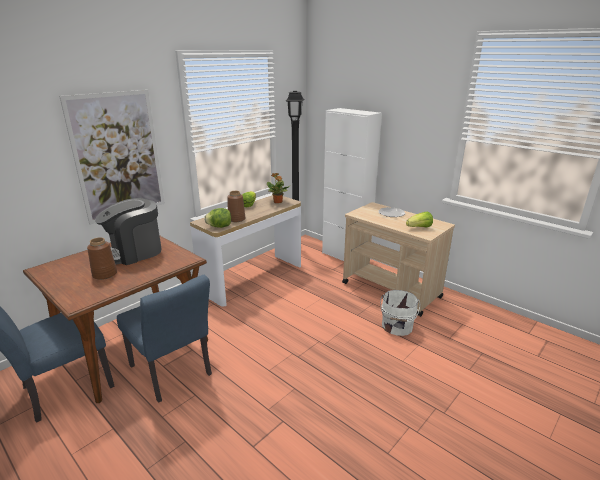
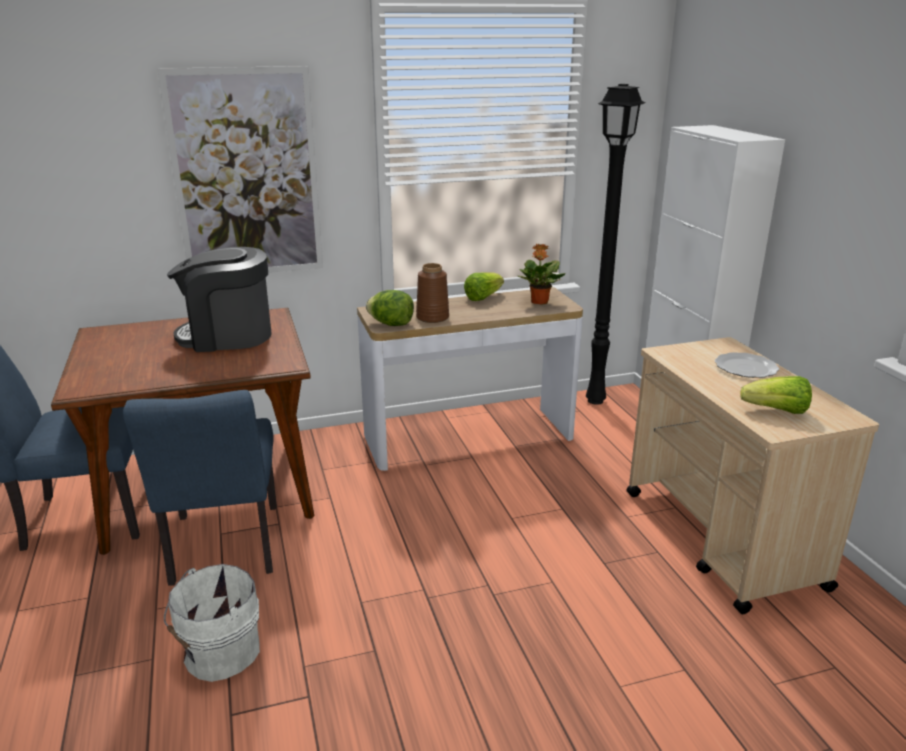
camera: 30 degrees right, 0 degrees up
(104, 274) = (154, 358): brown vase -> none
(397, 327) = (668, 615): white bucket -> white bucket (218, 654)

